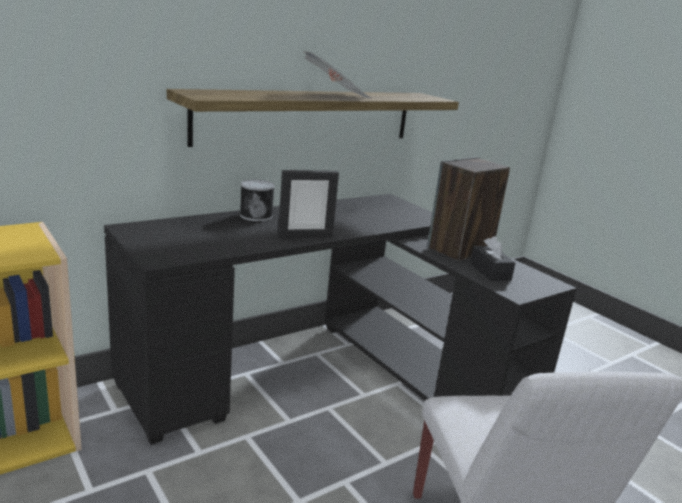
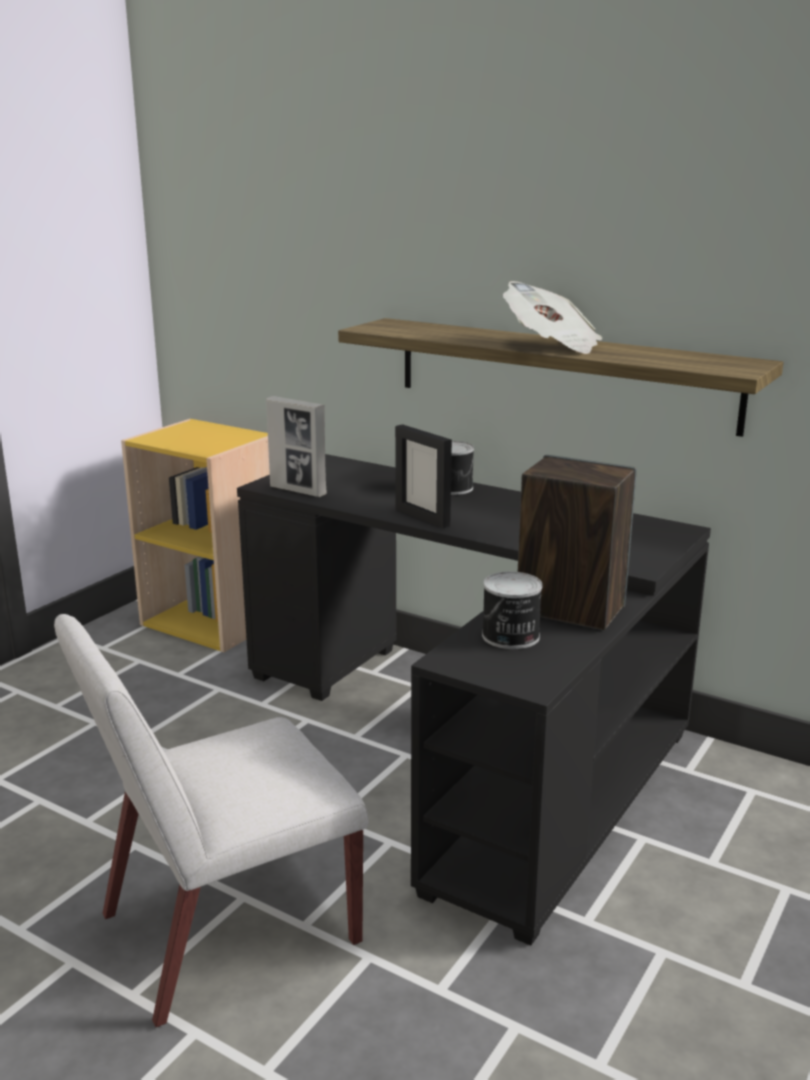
camera: 70 degrees right, 0 degrees up
(192, 253) = (298, 491): none -> picture frame
(490, 271) = (510, 636): black tissue box -> can

